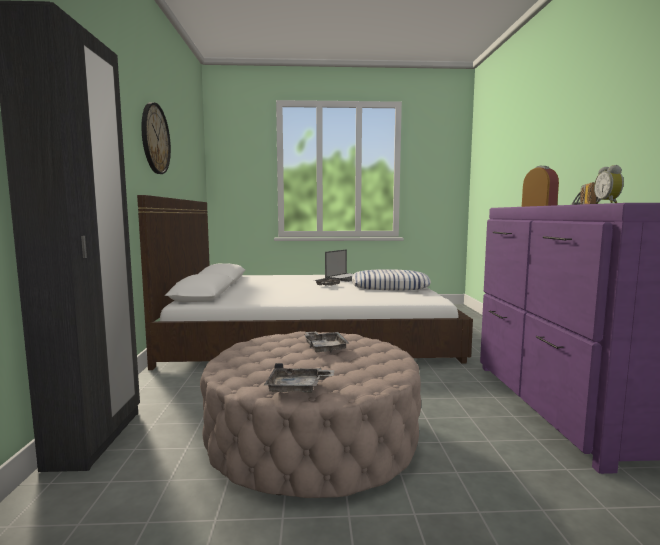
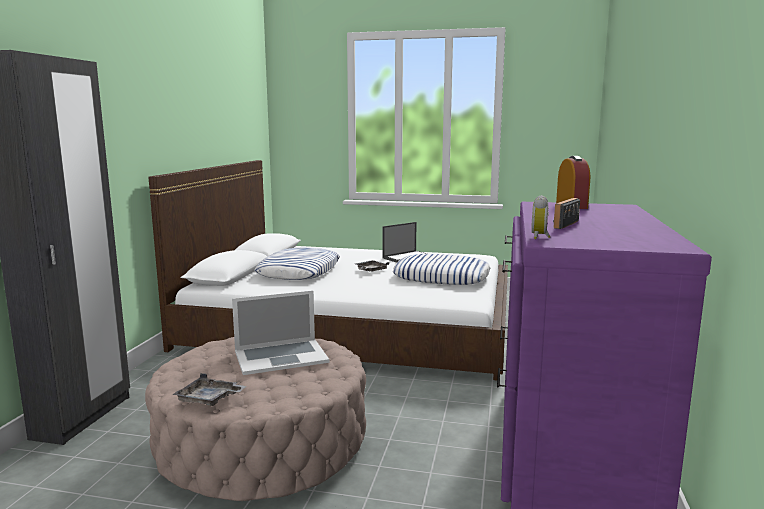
camera: 15 degrees right, 5 degrees up
(155, 139) = (179, 108): wall clock -> none
(265, 289) = (299, 271): none -> pillow
(325, 347) = (281, 356): grey tray -> laptop

